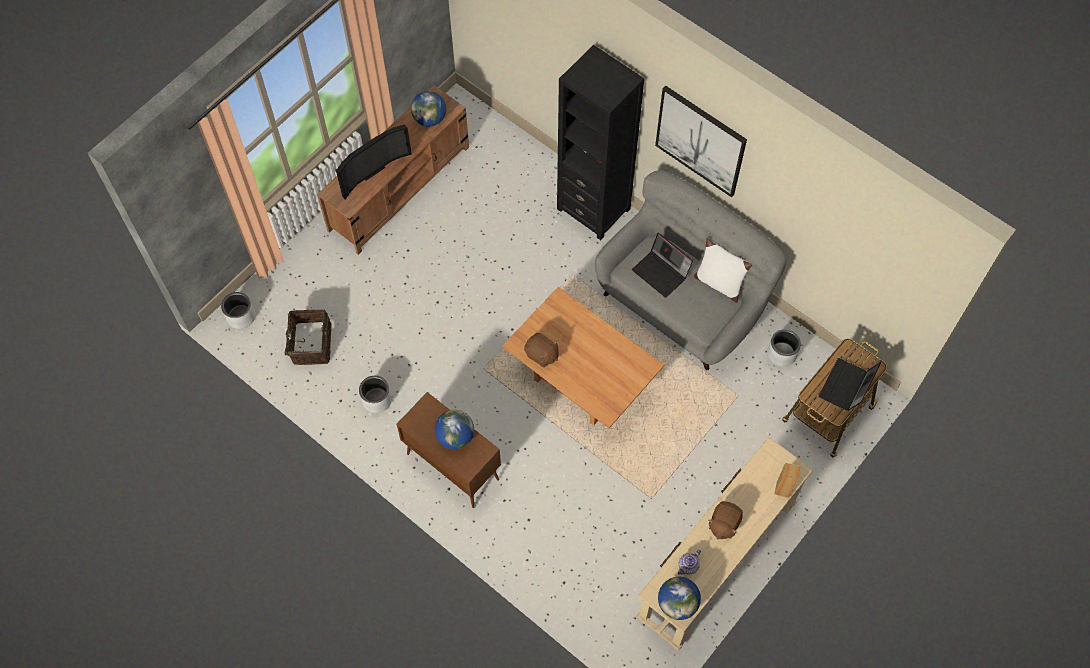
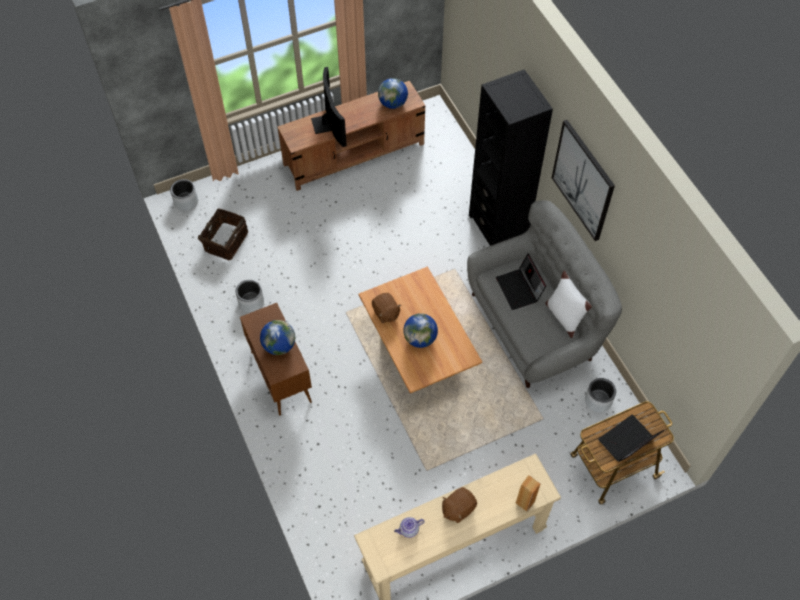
camera: 25 degrees right, 5 degrees down
(370, 169) = (327, 123): television -> television turned 90 degrees counterclockwise
(677, 603) = (383, 557): globe -> globe (420, 338)

